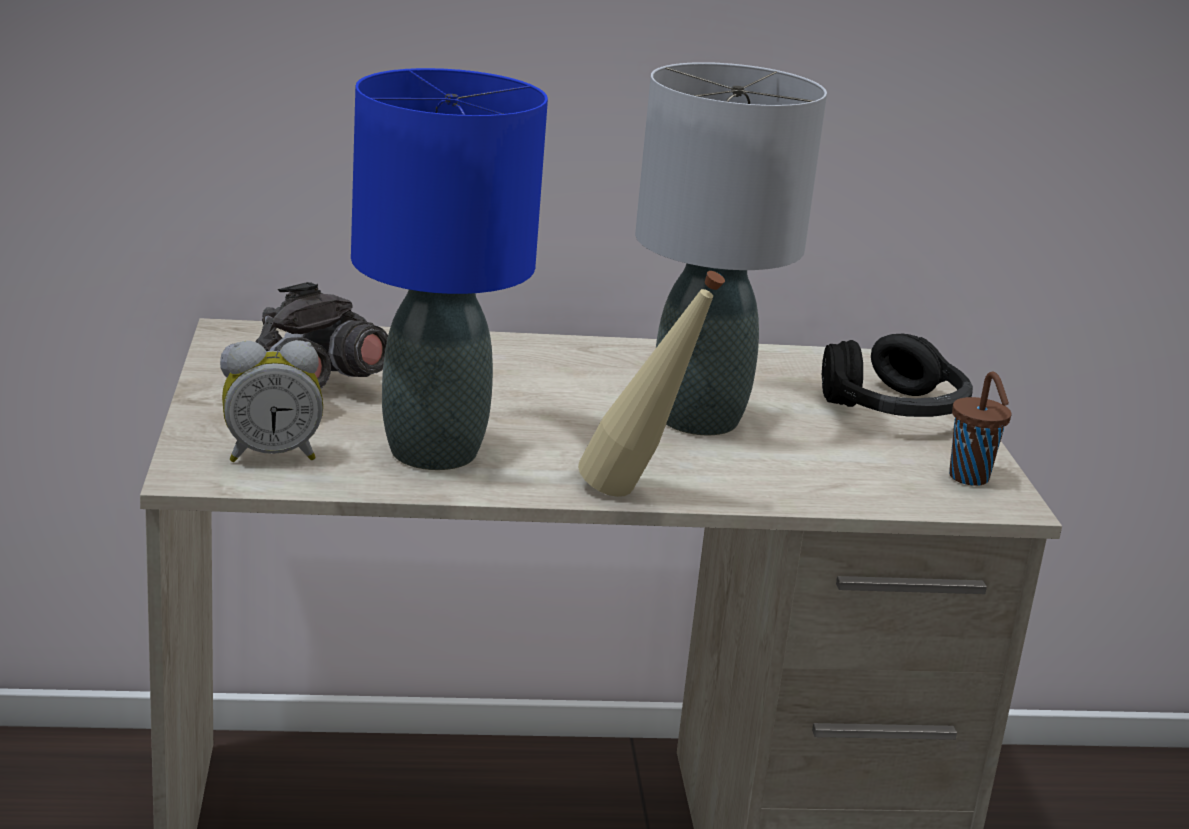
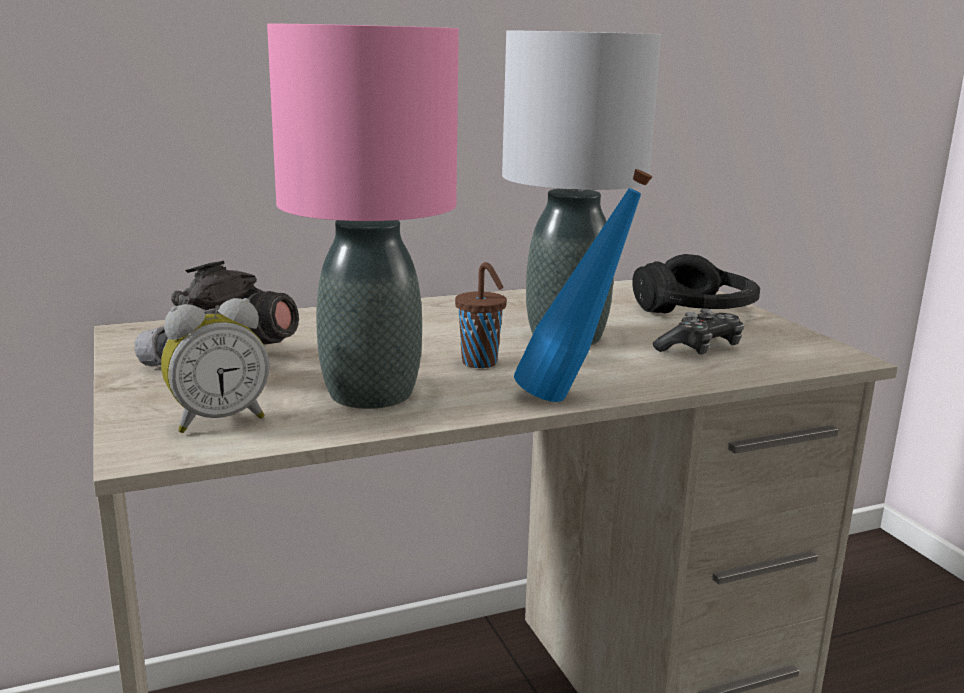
camera: 15 degrees left, 5 degrees down
(435, 452) = (372, 393): blue table lamp -> pink table lamp
(637, 496) = (572, 399): beige bottle -> blue bottle
(842, 462) = (700, 349): none -> game controller
(970, 479) = (800, 346): brown cup -> brown cup (481, 363)

